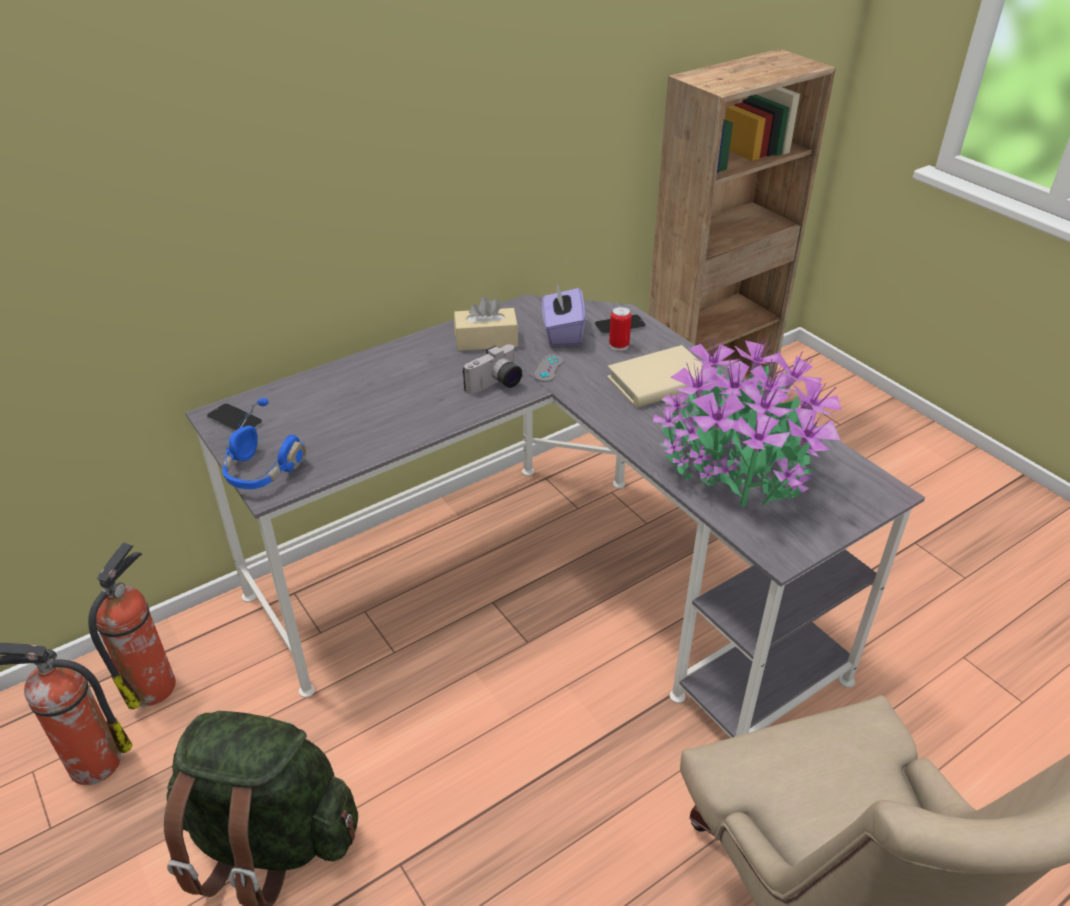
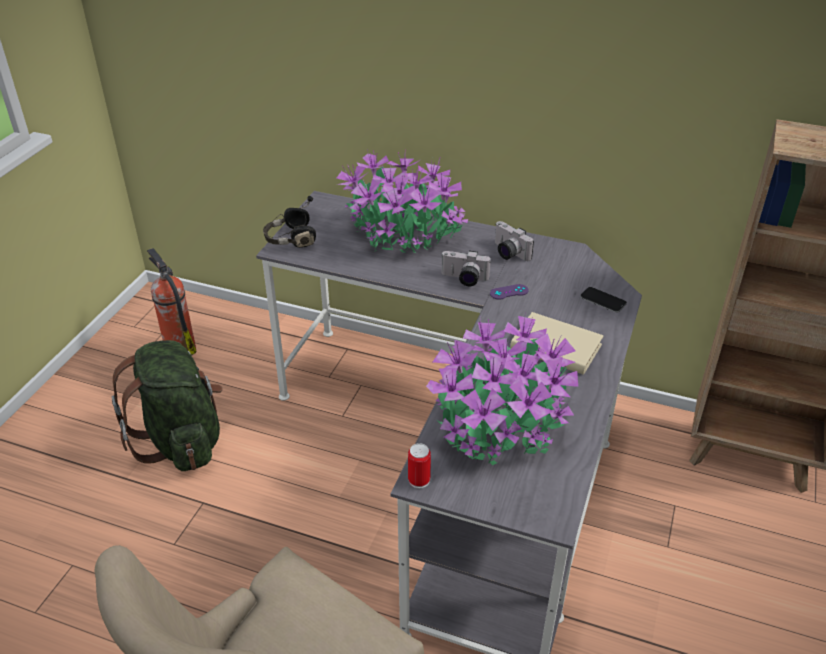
camera: 55 degrees right, 0 degrees up
(153, 685) = (240, 338): fire extinguisher -> none
(235, 420) = (323, 208): phone -> none
(262, 472) = (290, 239): blue headphones -> black headphones
(369, 388) = (403, 235): none -> potted plant
(486, 340) = (508, 253): beige tissue box -> camera
(548, 368) = (509, 292): grey game controller -> purple game controller
(562, 333) = (559, 279): purple tissue box -> none
(619, 345) = (577, 310): can -> can (419, 480)

